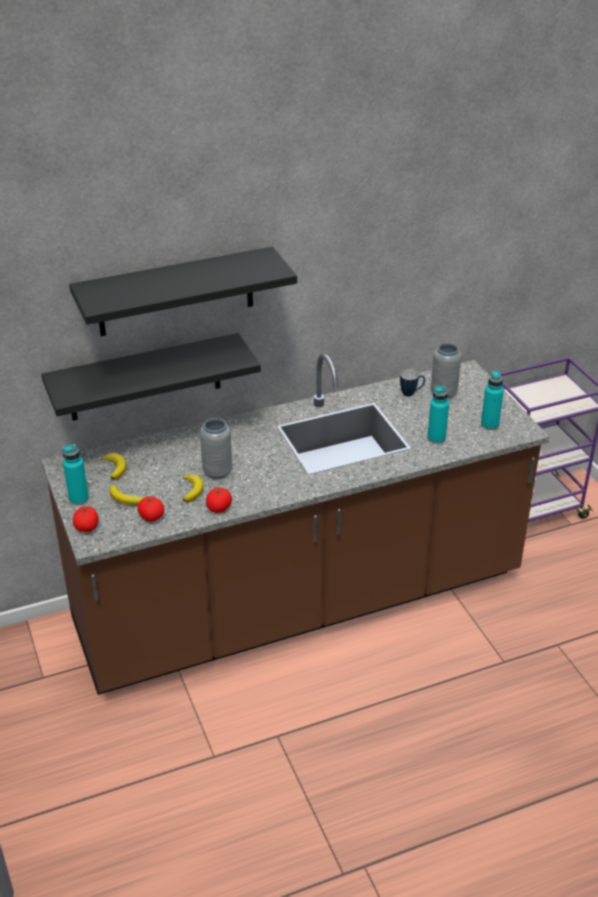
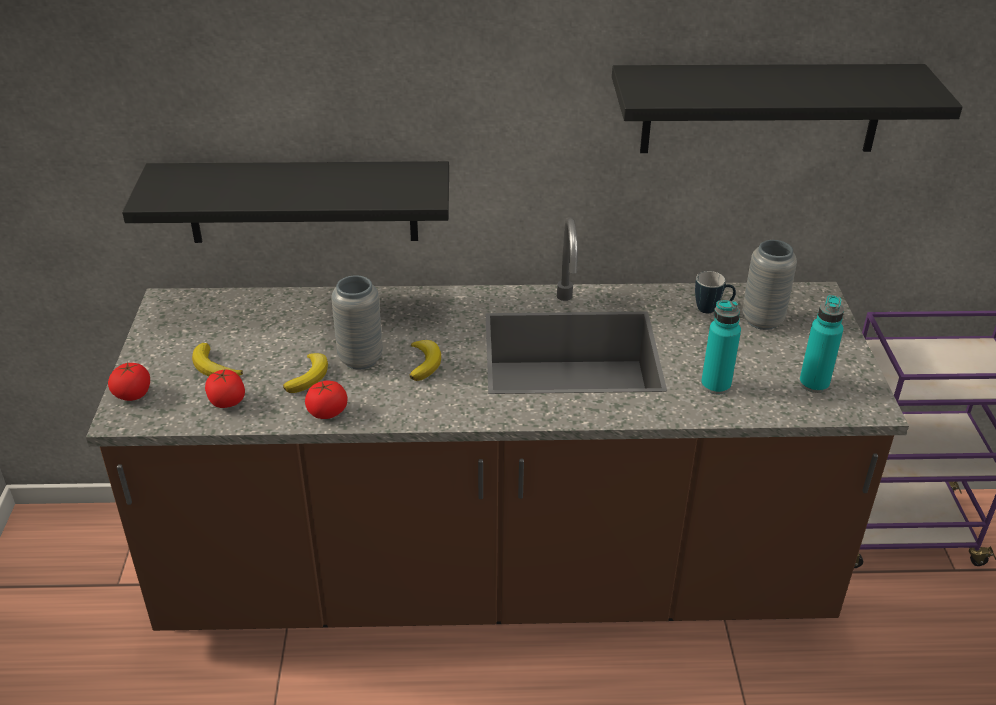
camera: 20 degrees right, 0 degrees up
(78, 499) = (152, 352): turquoise bottle -> none
(115, 467) = (230, 321): banana -> banana (424, 362)
(175, 292) = (349, 77): black shelf -> black shelf (762, 108)

